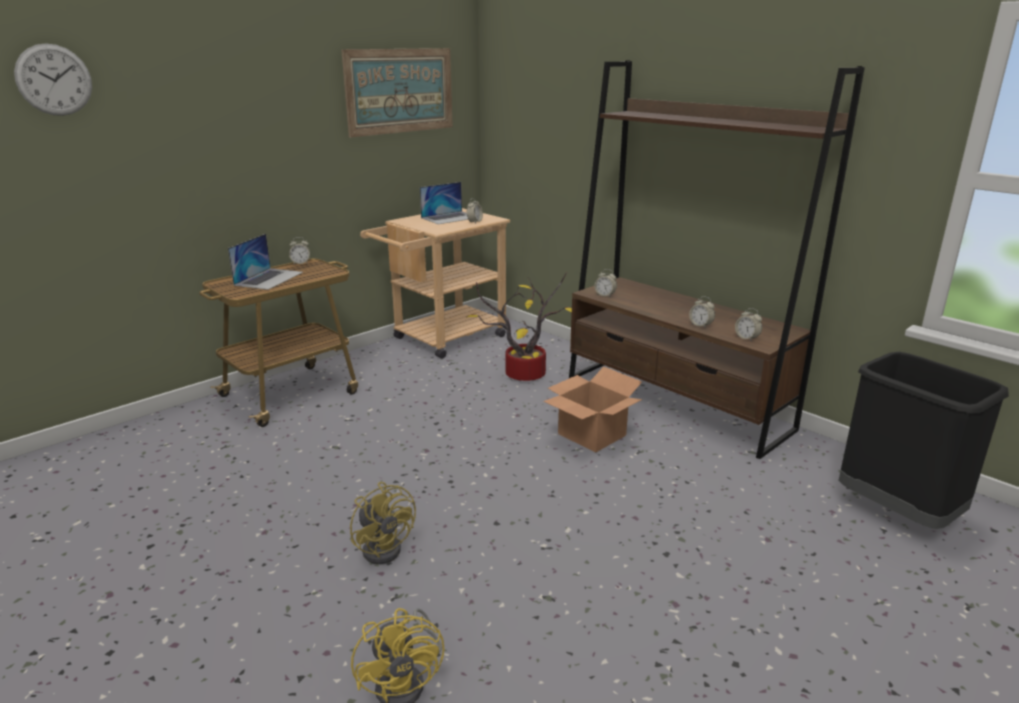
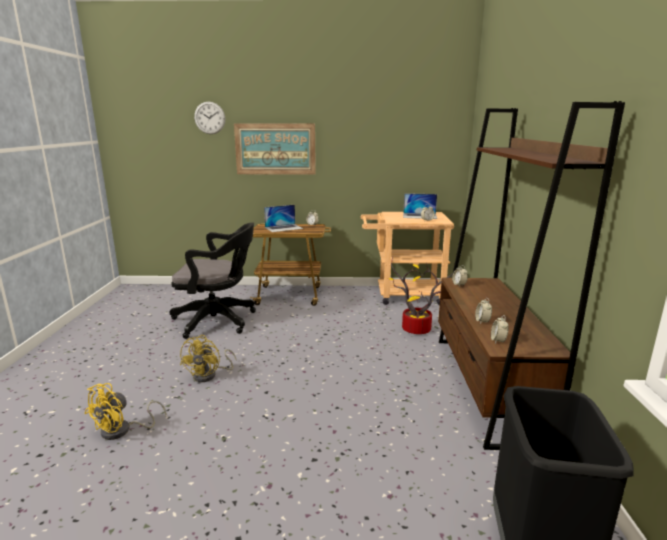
camera: 45 degrees right, 5 degrees down
(246, 474) = (219, 321): none -> black office chair
(400, 91) = (403, 131): picture -> picture (275, 149)
(593, 435) = (394, 377): cardboard box -> none

